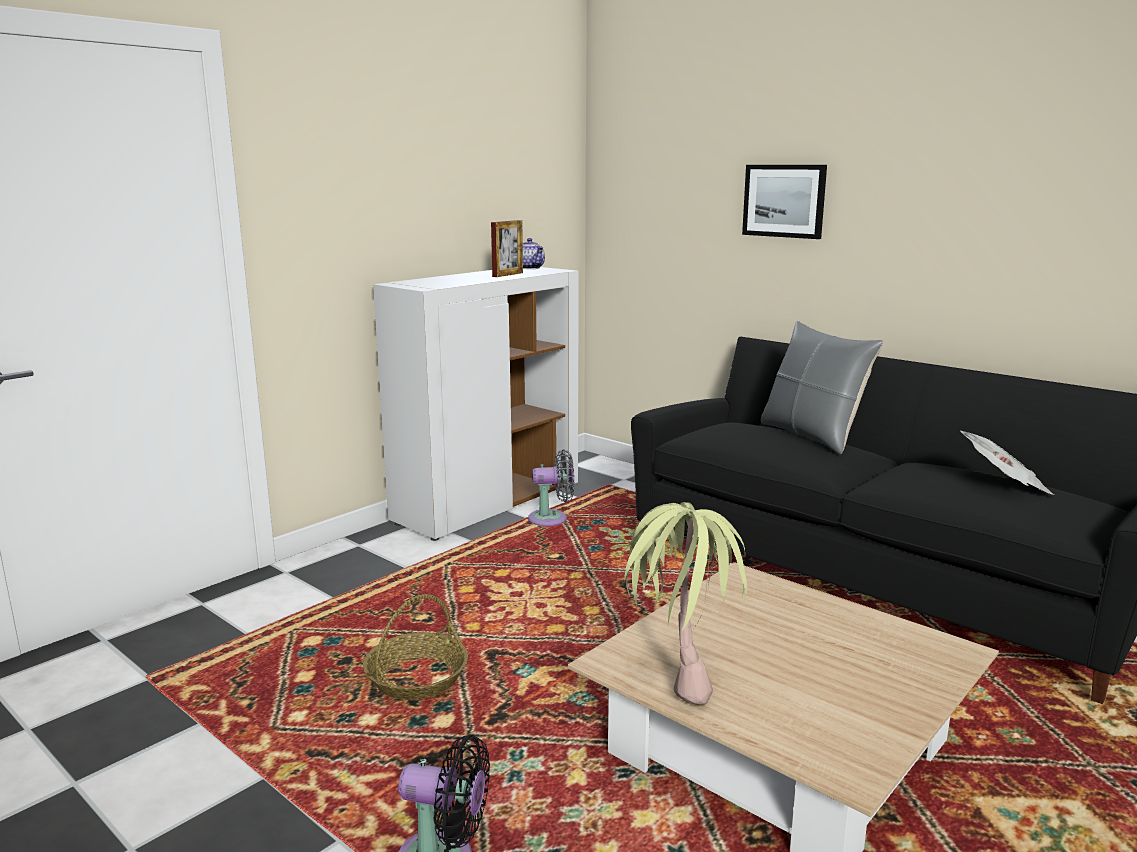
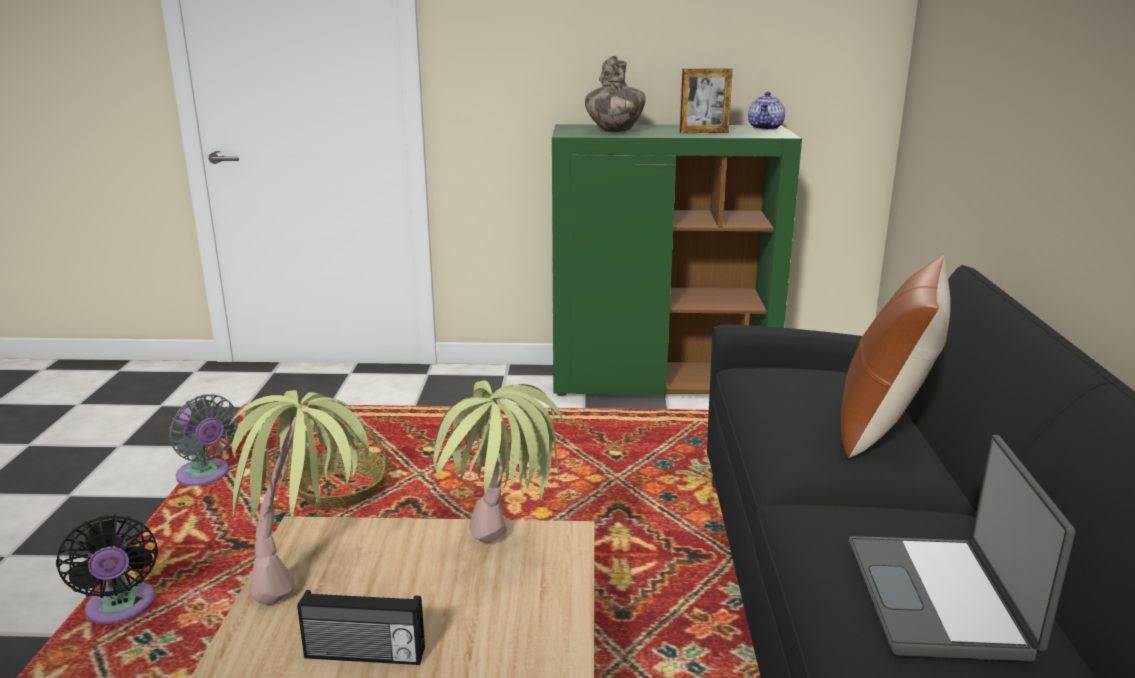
camera: 50 degrees right, 5 degrees up
(445, 281) = (615, 130): none -> vase
(488, 504) = (663, 383): white cabinet -> green cabinet
(552, 519) = (686, 420): grey fan -> grey fan (205, 476)
(746, 604) = (500, 560): none -> potted plant
(784, 201) = (1043, 67): picture -> none
(812, 436) = (884, 424): grey pillow -> brown pillow
(813, 684) = (364, 655): none -> radio
(1003, 485) = (941, 599): newspaper -> laptop

